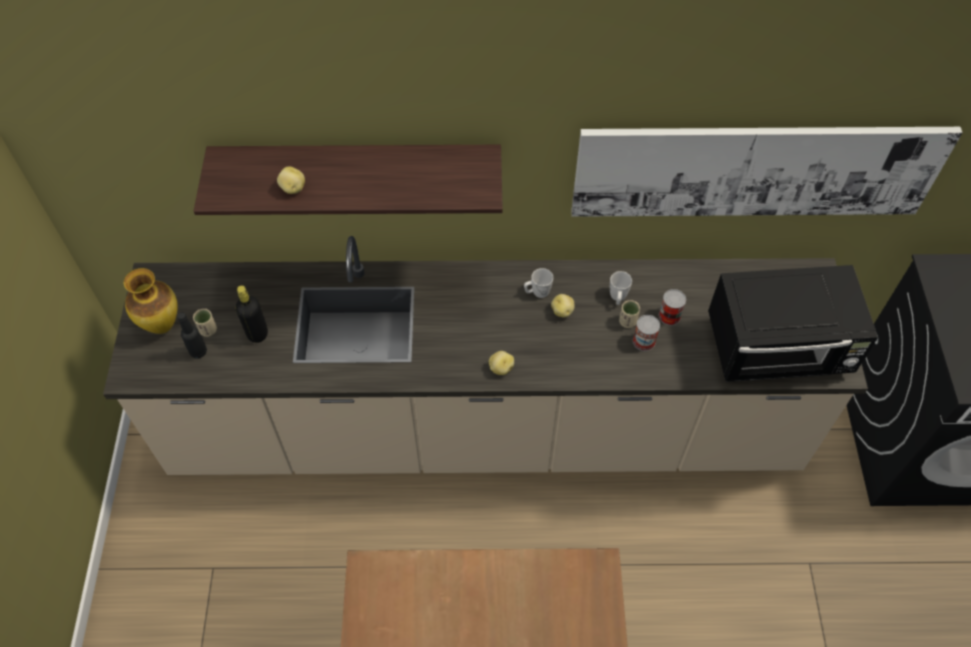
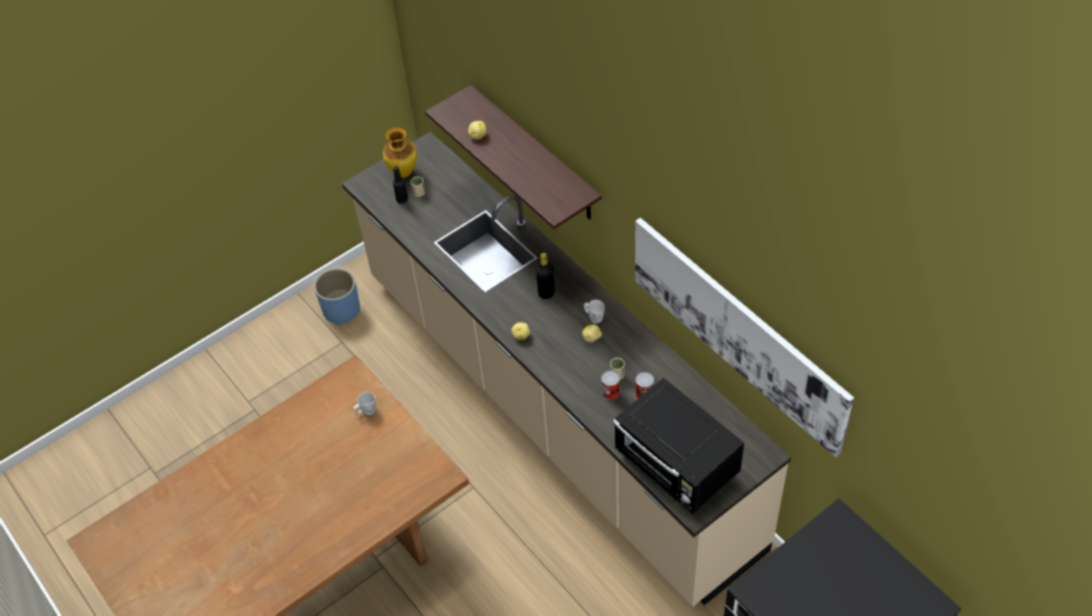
camera: 55 degrees right, 5 degrees down
(171, 539) = (341, 310): none -> blue planter
(257, 333) = (437, 214): black bottle -> black bottle (546, 293)
(618, 297) = (631, 359): white mug -> white mug (366, 411)

